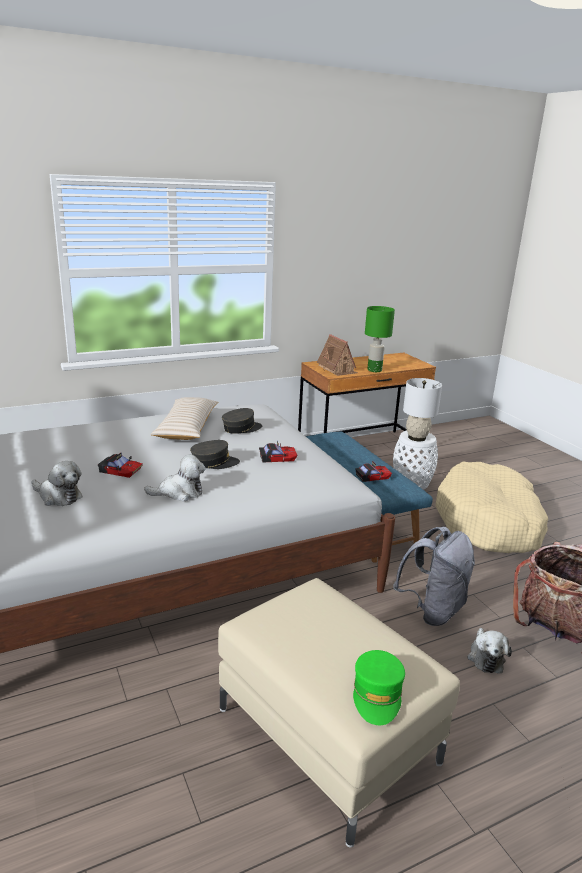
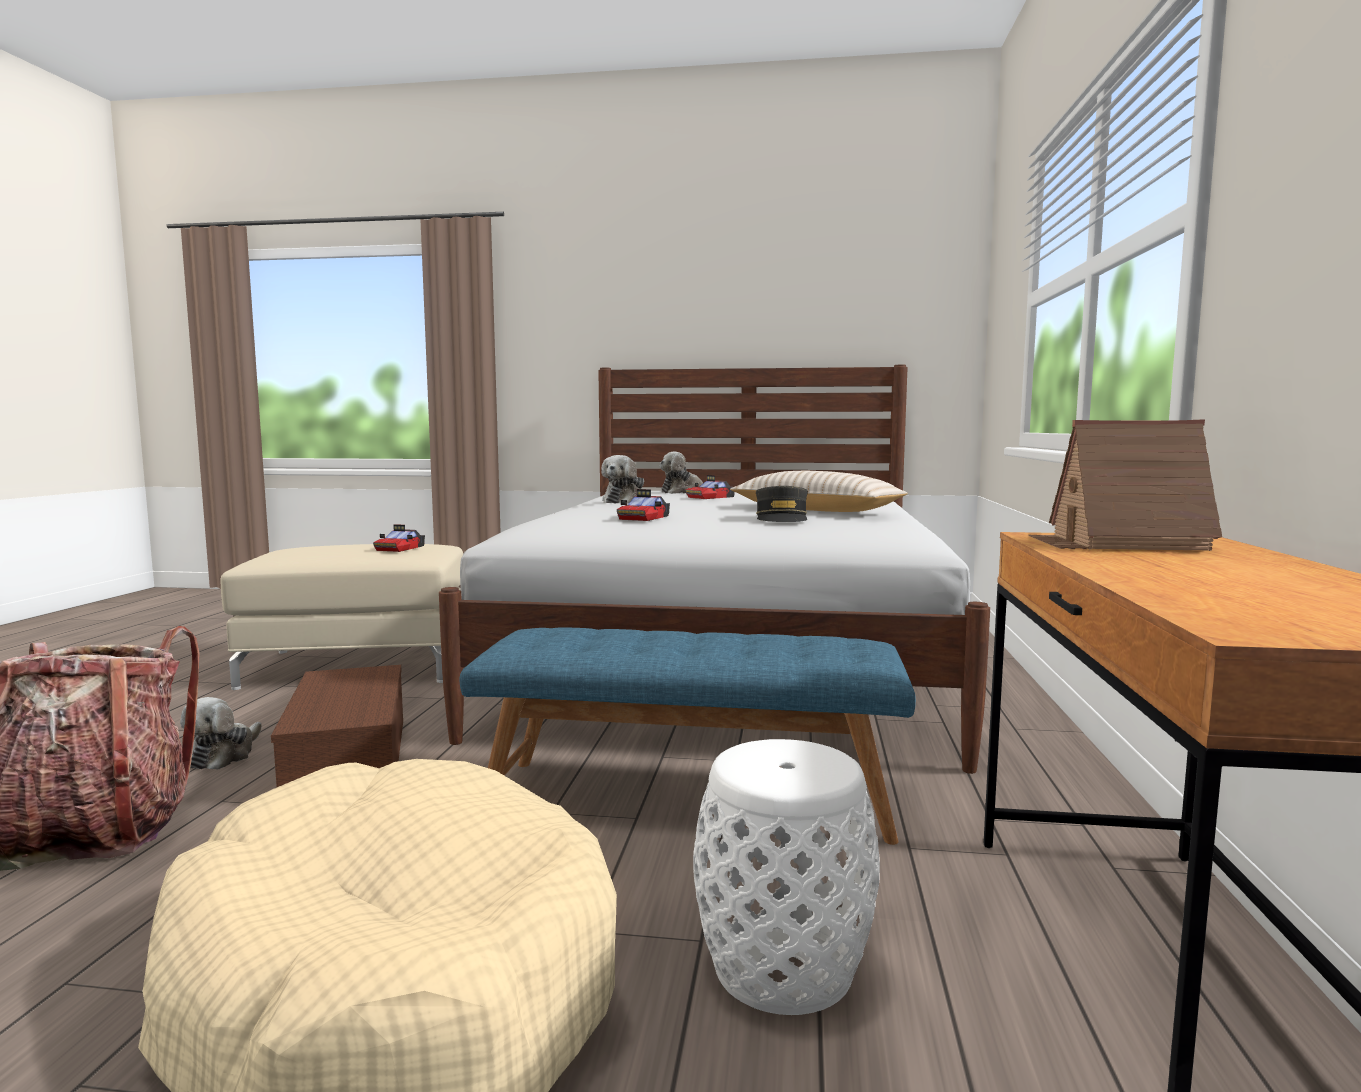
camera: 125 degrees right, 15 degrees down
(214, 462) = (675, 507): grey cap -> none
(372, 476) = (603, 636): toy car -> toy car (400, 548)
(375, 370) = (1103, 564): green table lamp -> none
(377, 694) = (285, 549): green cap -> none
(417, 438) = (770, 755): white table lamp -> none
(432, 610) = (350, 759): grey backpack -> brown storage box
(485, 657) = (224, 755): plush toy -> plush toy turned 120 degrees counterclockwise

